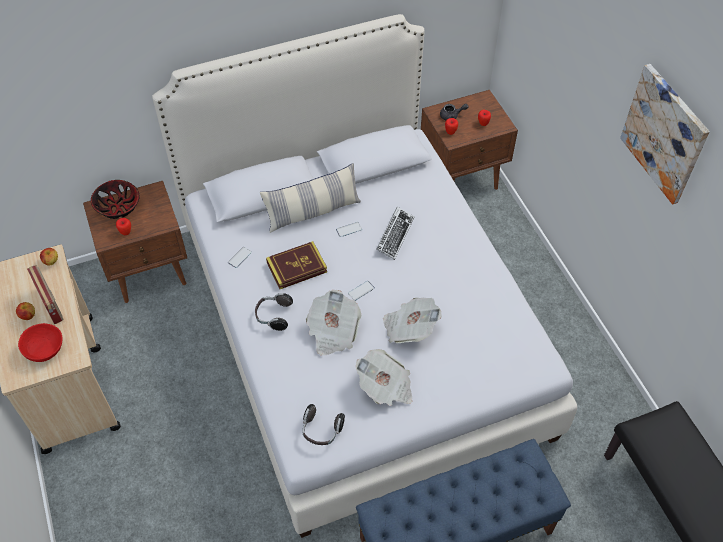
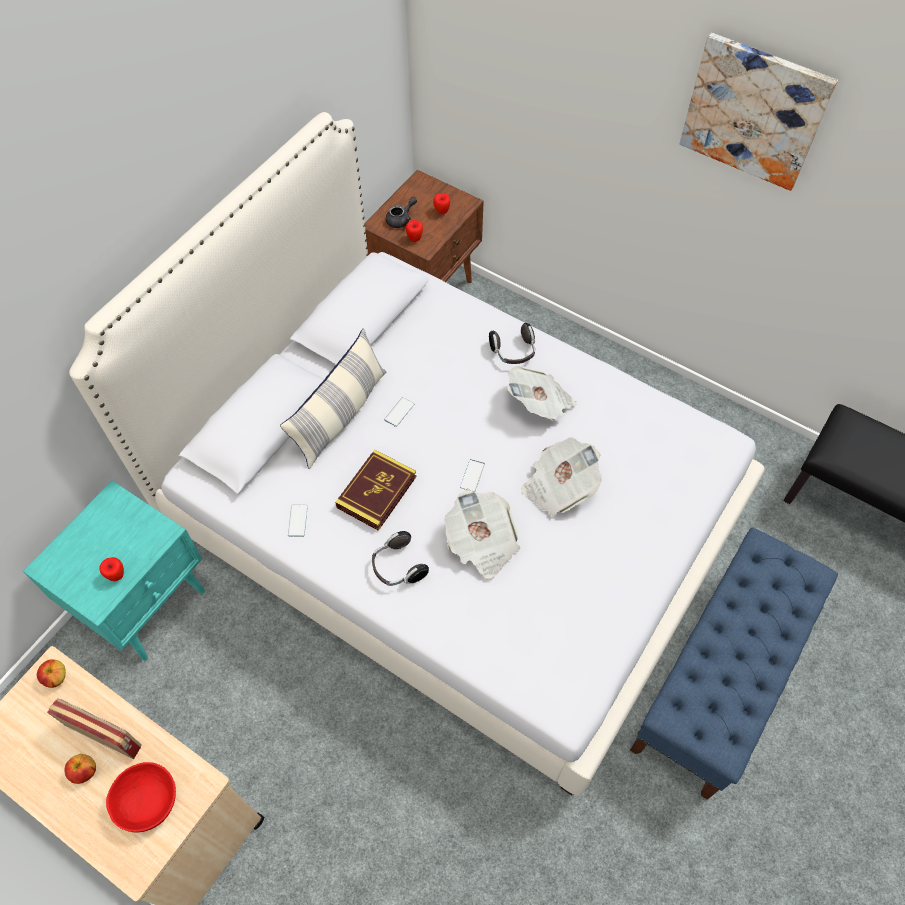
camera: 35 degrees left, 5 degrees up
(118, 207) = (79, 548): bowl -> none
(150, 271) = (147, 602): brown nightstand -> turquoise nightstand
(321, 431) = (564, 667): headphones -> headphones (513, 352)
(385, 387) = (588, 570): newspaper -> newspaper (540, 403)
(395, 235) = (456, 389): keyboard -> none

